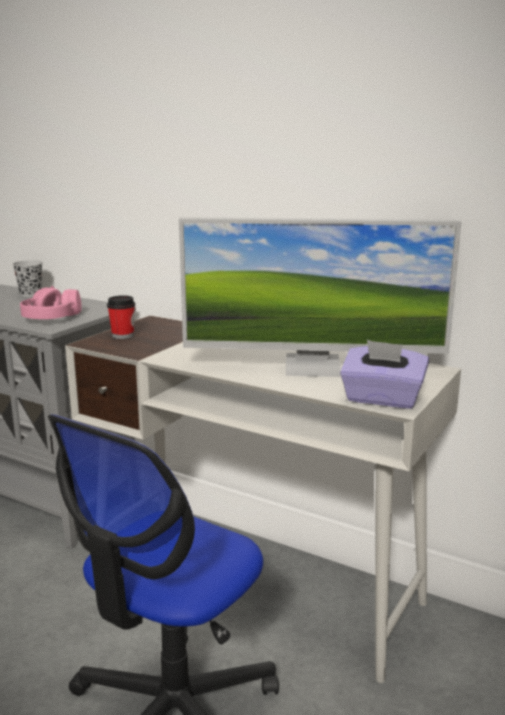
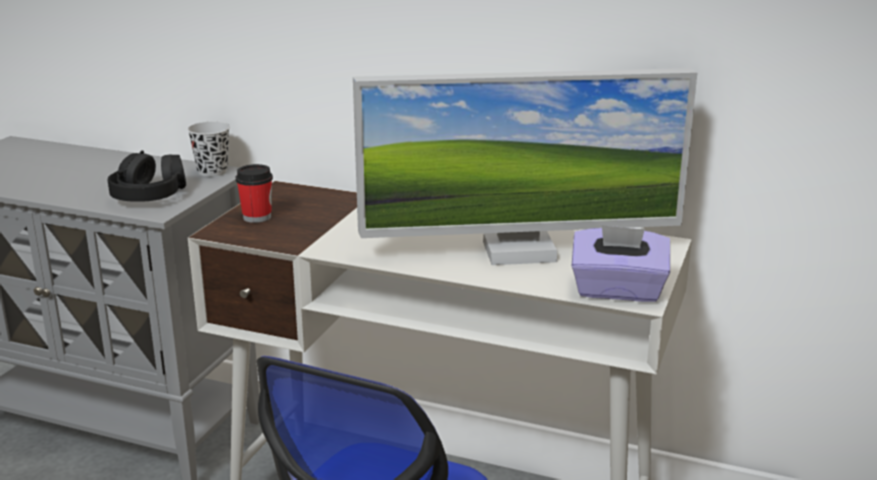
camera: 10 degrees left, 5 degrees up
(30, 294) = (95, 156): black cup -> black cup (212, 171)
(52, 318) = (149, 195): pink headphones -> black headphones

